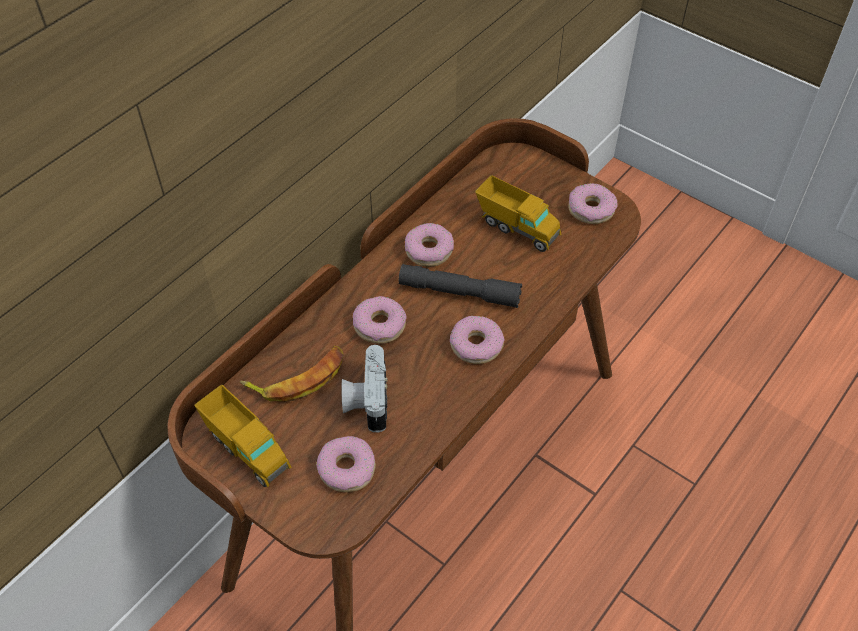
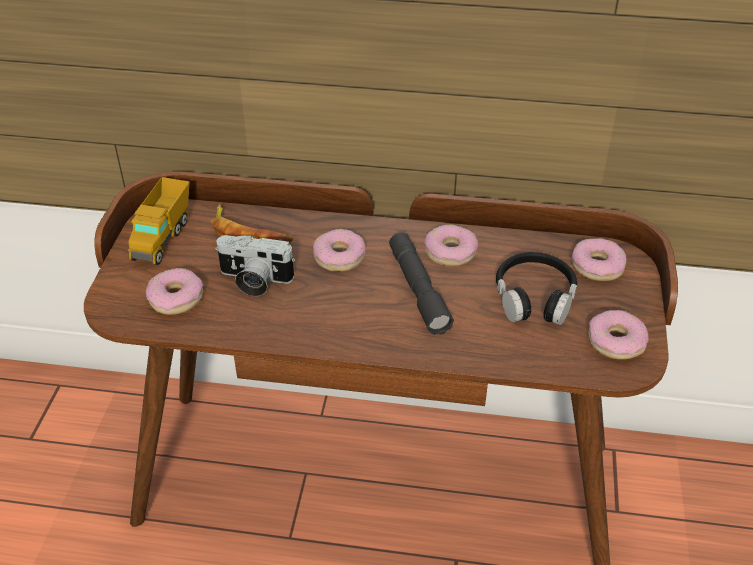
camera: 60 degrees right, 10 degrees down
(366, 399) = (254, 281): camera -> camera turned 135 degrees counterclockwise
(476, 345) = (365, 324): donut -> donut (597, 266)
(517, 228) = (534, 297): toy truck -> black headphones

